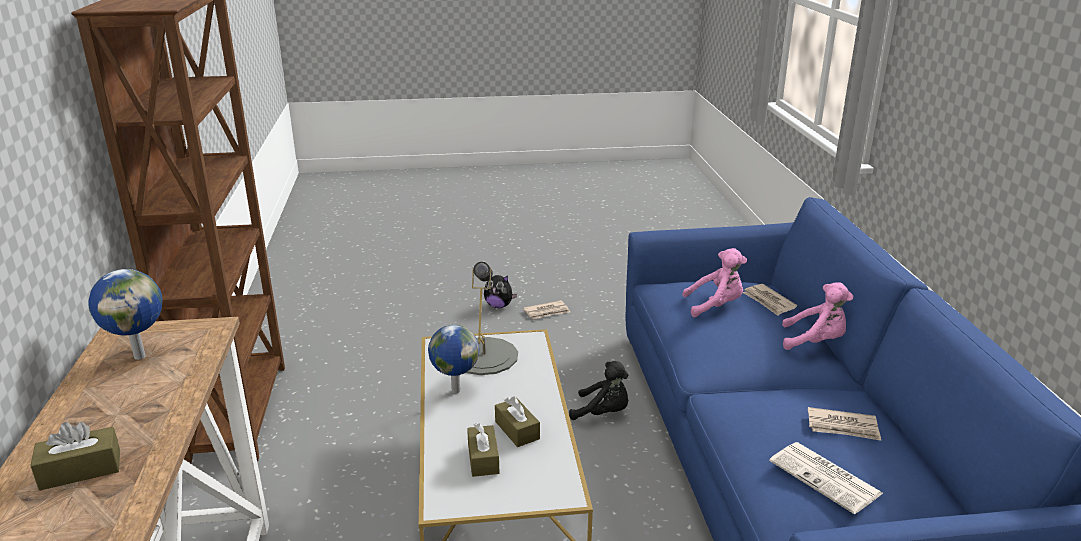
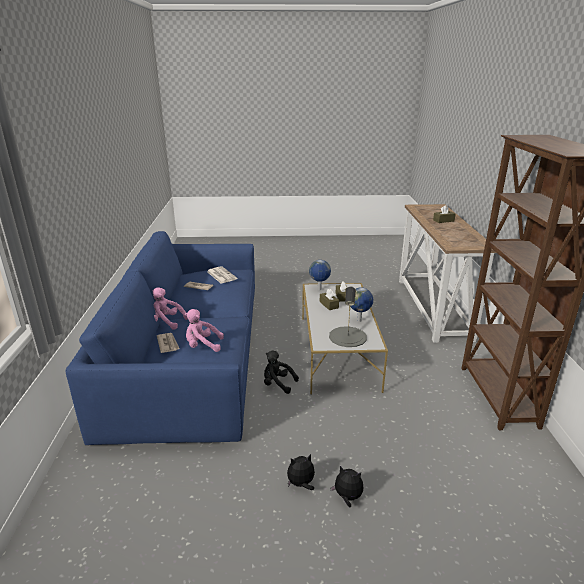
camera: 175 degrees left, 0 degrees up
(140, 356) = (466, 240): globe -> globe (319, 289)
(547, 312) = (301, 484): newspaper -> plush toy

